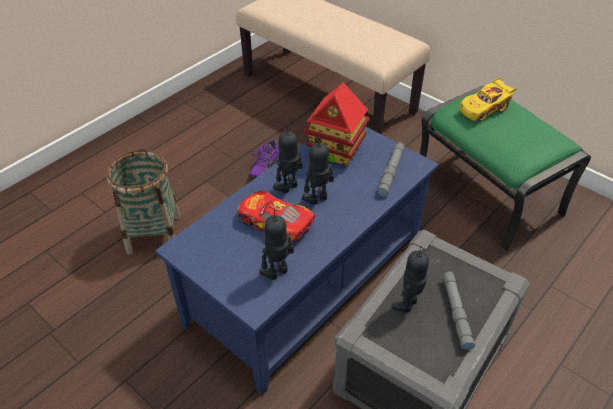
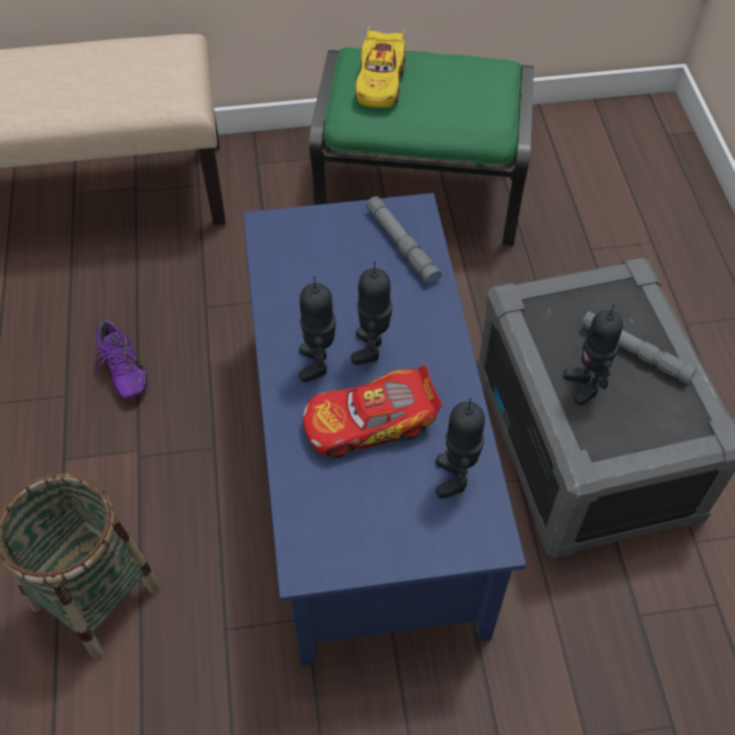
camera: 50 degrees left, 10 degrees up
(336, 151) = (305, 268): toy house -> none

